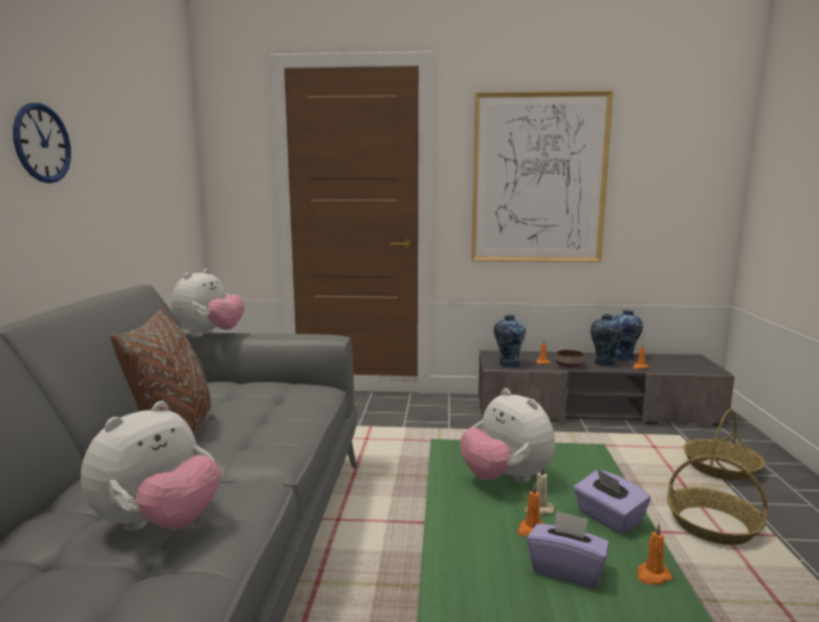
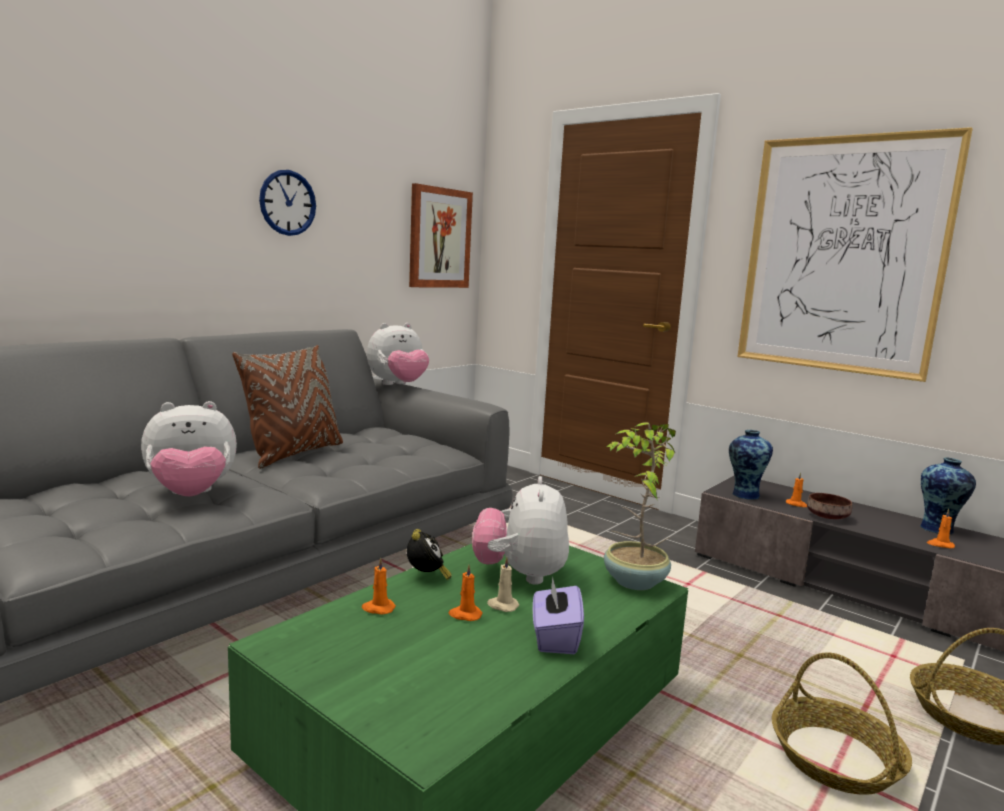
camera: 35 degrees right, 0 degrees up
(172, 177) = (439, 238): none -> picture
(451, 511) = (427, 577): none -> alarm clock
(566, 570) = (438, 649): purple tissue box -> none
(572, 452) = (633, 582): none -> potted plant
(603, 363) = (887, 527): vase -> none
(652, 576) = (503, 688): orange candle -> orange candle (378, 608)

